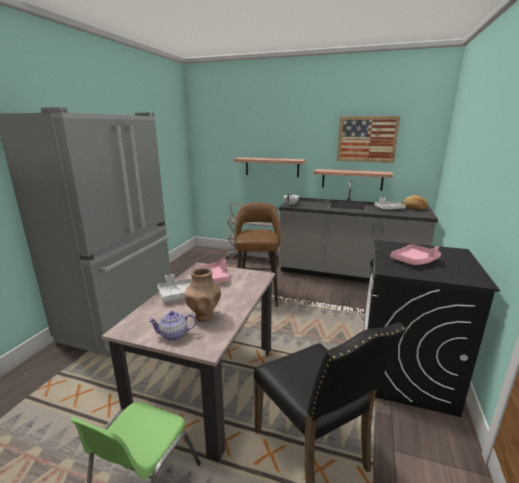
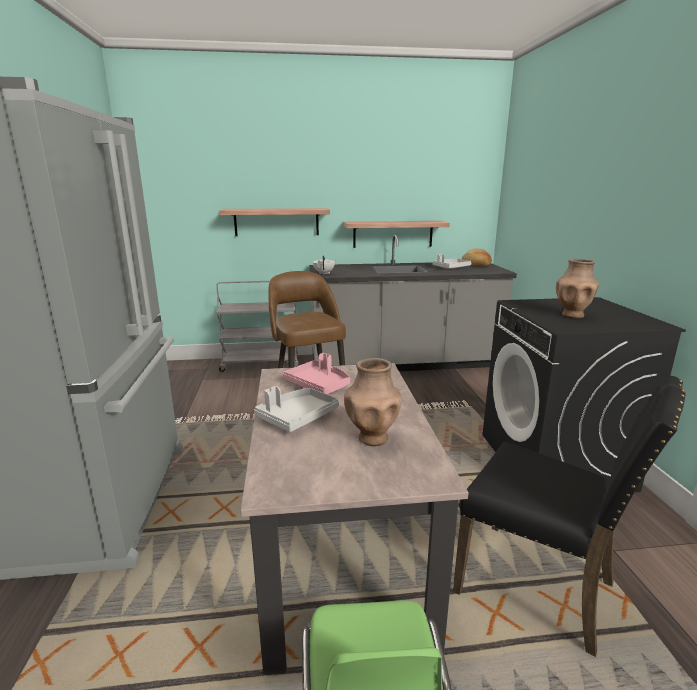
camera: 25 degrees left, 0 degrees up
(173, 335) = (362, 474): teapot -> none
(367, 139) = (409, 177): picture -> none
(414, 261) = (572, 315): pink tray -> brown vase

